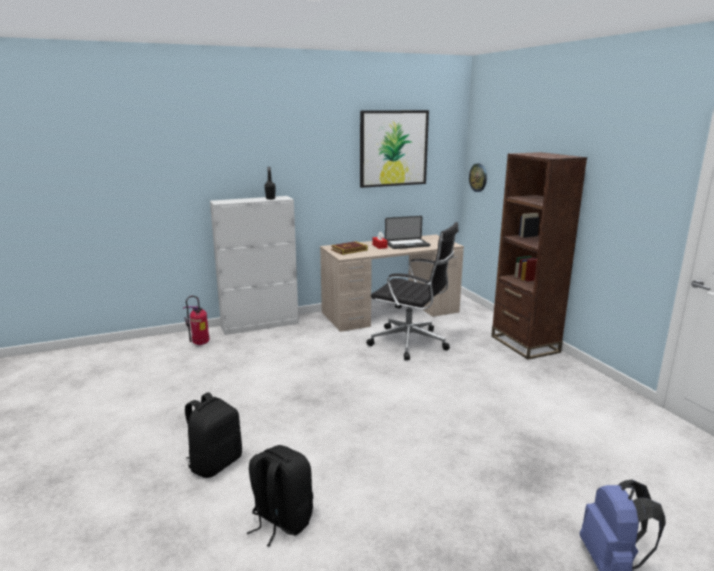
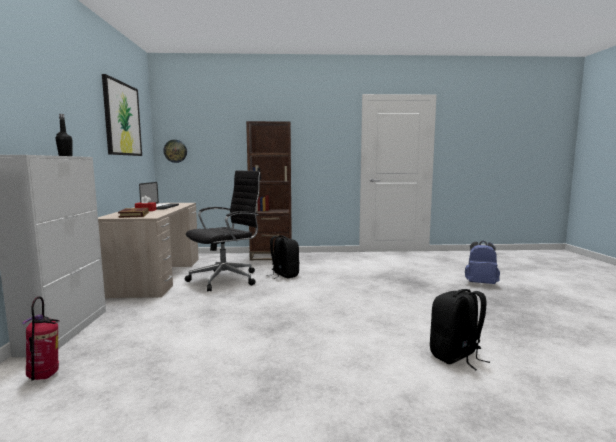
camera: 70 degrees left, 10 degrees down
(215, 463) = (365, 382): black backpack -> black backpack (284, 275)

